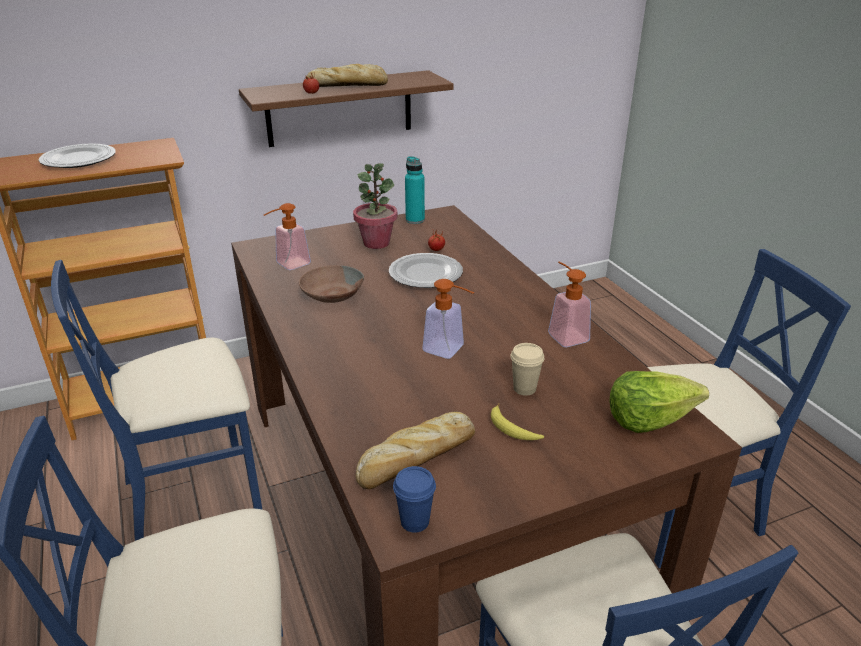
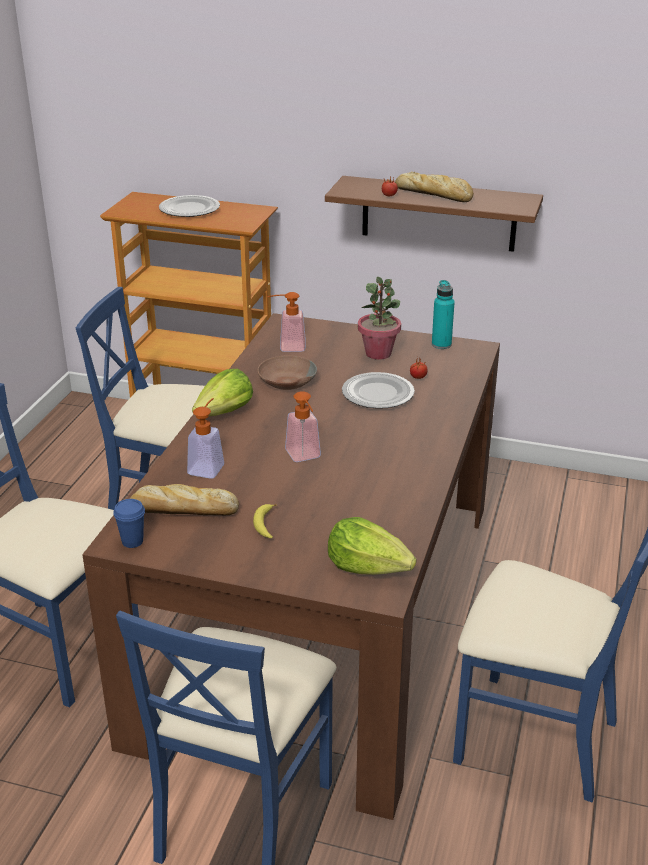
camera: 40 degrees right, 0 degrees up
(315, 344) = (225, 413): none -> lettuce
(524, 388) = (314, 505): beige cup -> none
(564, 334) = (408, 484): soap dispenser -> soap dispenser (208, 466)

